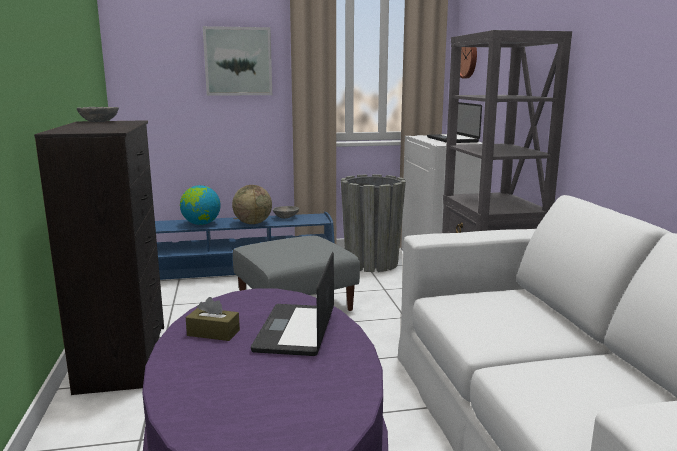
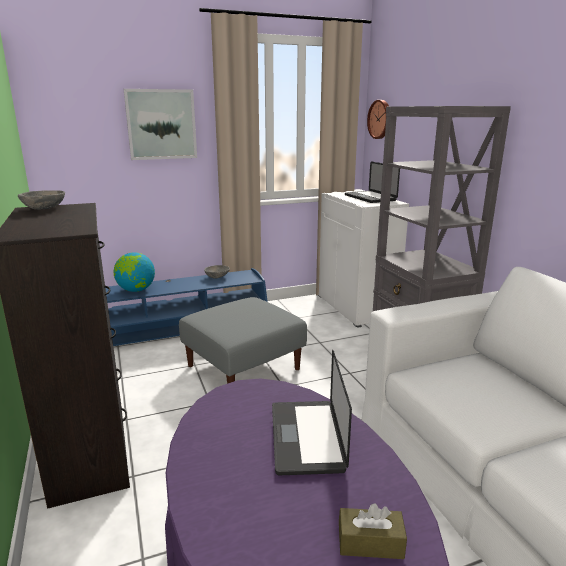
camera: 10 degrees left, 5 degrees up
(213, 333) = (223, 450): brown tissue box -> brown tissue box (370, 543)
(253, 223) = (187, 286): globe -> none
(371, 263) = (297, 313): grey planter -> none

